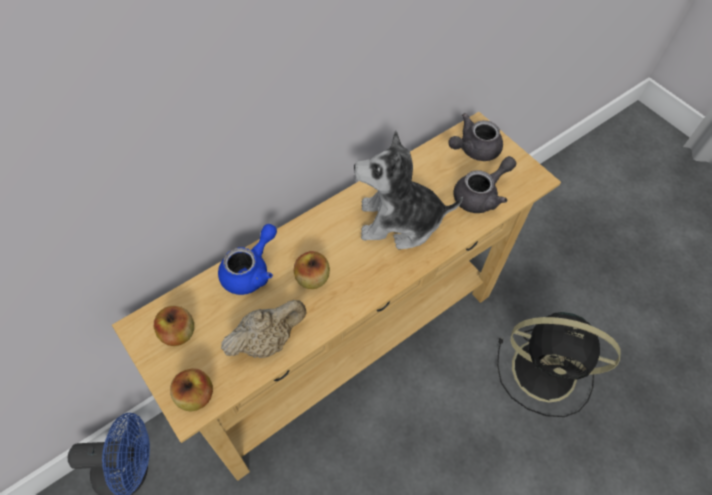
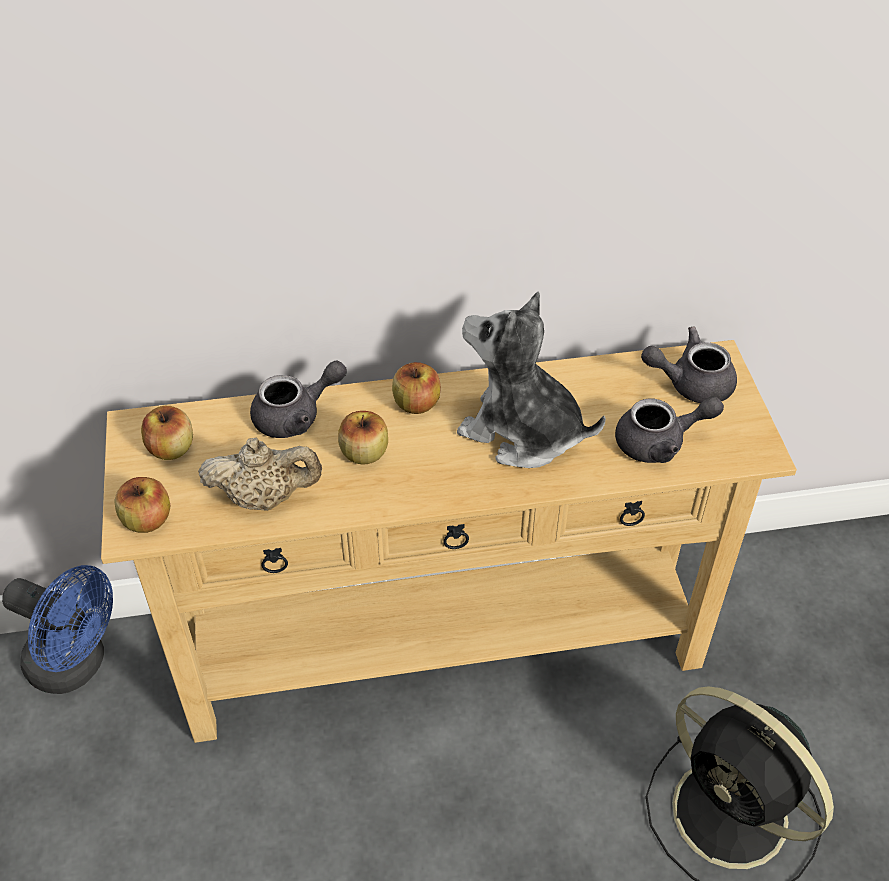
camera: 30 degrees right, 10 degrees down
(251, 271) = (296, 416): blue teapot -> grey teapot
(323, 229) = (416, 404): none -> apple

